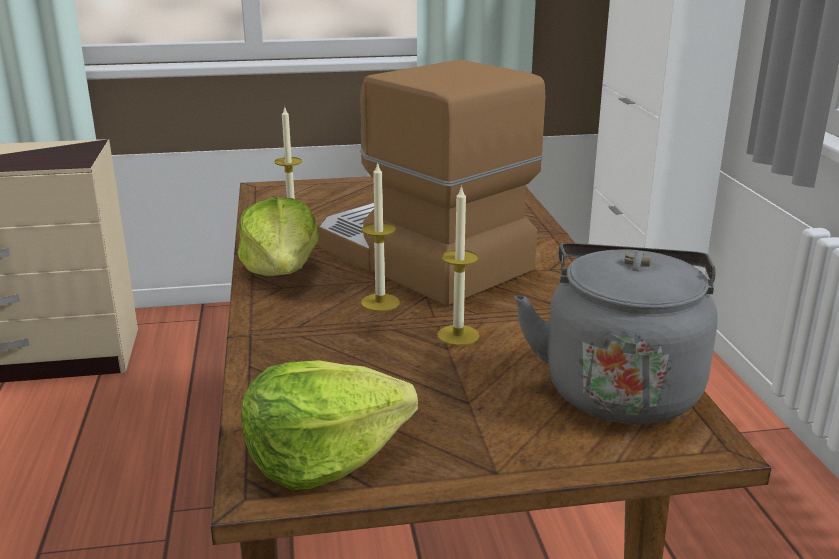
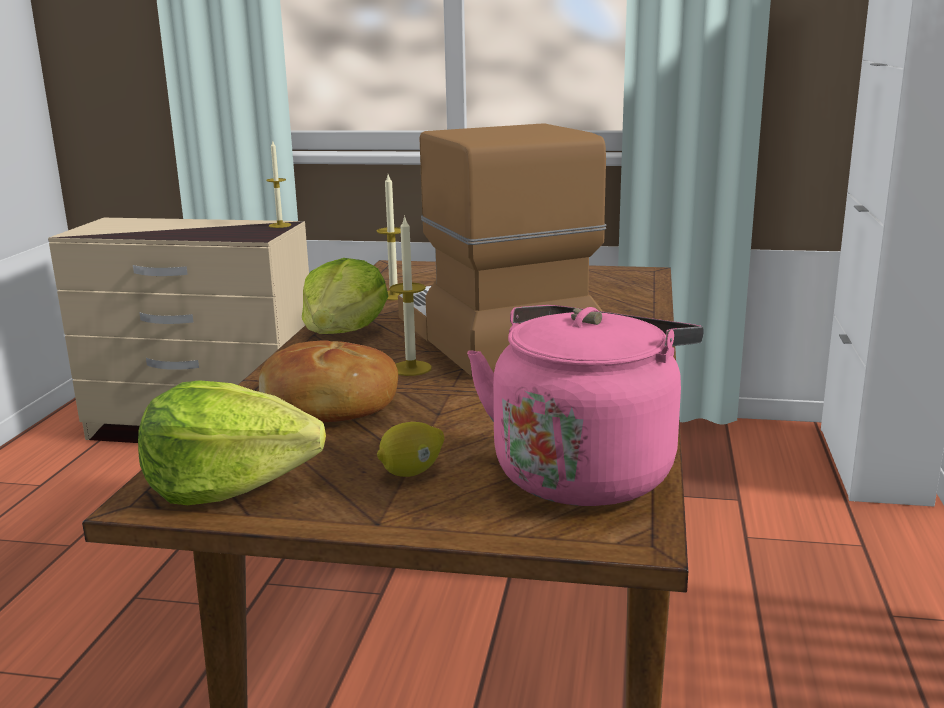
camera: 20 degrees right, 5 degrees down
(339, 353) = (329, 404): none -> bread
(458, 335) = (460, 404): candle -> candle (280, 225)
(479, 414) = (412, 472): none -> lemon
(619, 387) = (586, 470): grey kettle -> pink kettle

